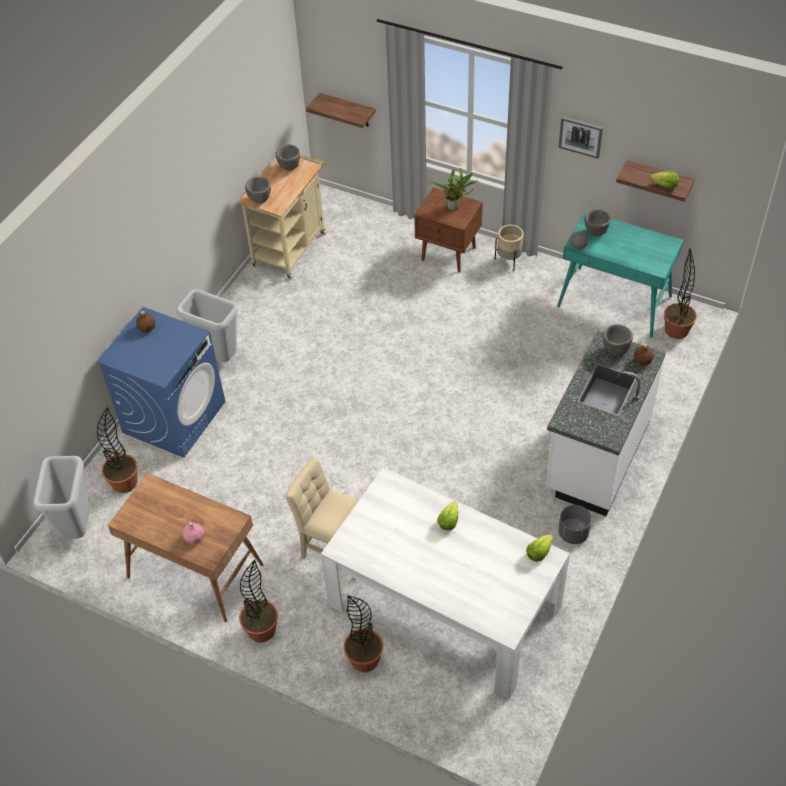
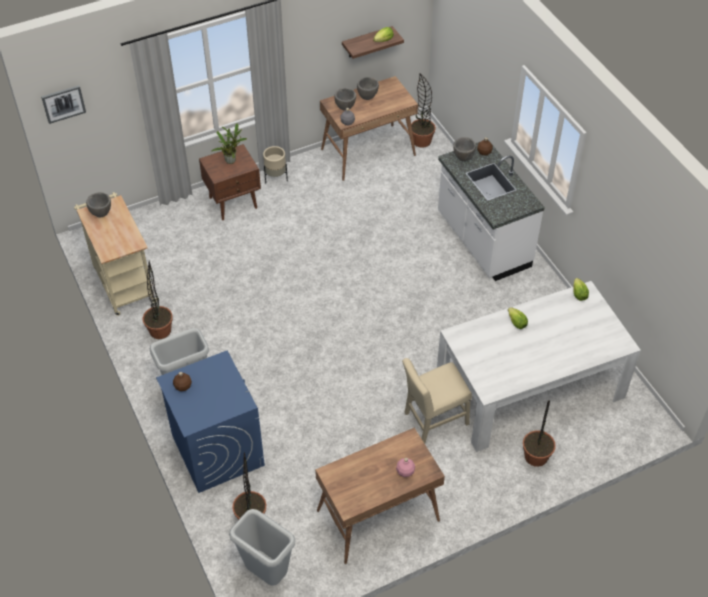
camera: 55 degrees left, 0 degrees up
(260, 200) = (116, 249): grey bowl -> grey bowl (367, 97)
(261, 630) = (464, 502): potted plant -> potted plant (160, 330)
(348, 110) = (95, 143): shelf -> none
(573, 533) = (531, 290): grey planter -> none
(580, 136) = (303, 44): picture -> picture (63, 103)
(615, 301) = (368, 152): turquoise desk -> brown desk

